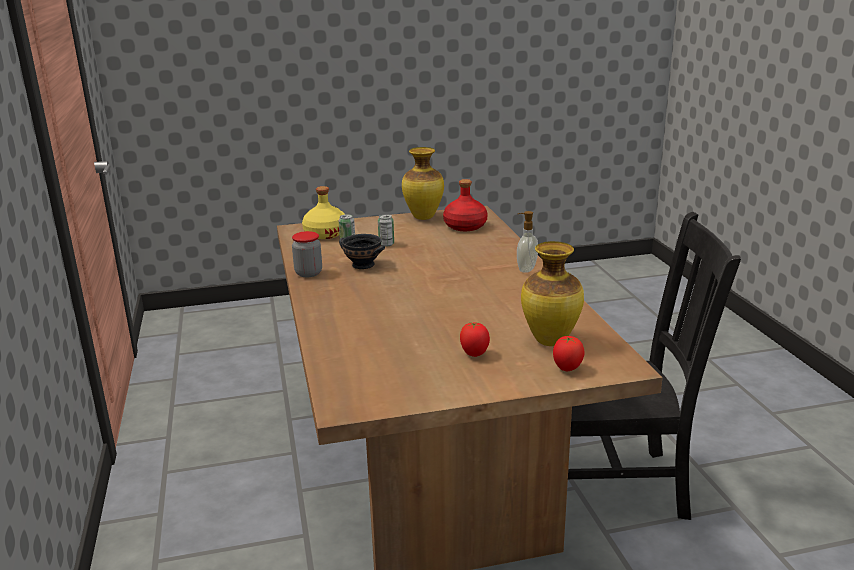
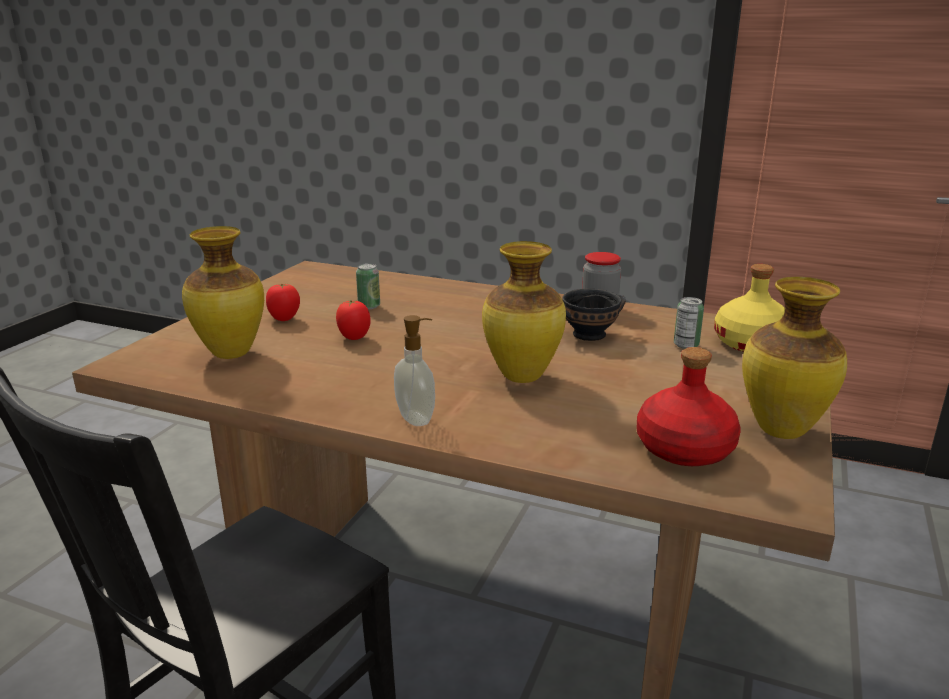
camera: 125 degrees right, 0 degrees up
(386, 244) = (656, 365): can -> can (369, 306)
(447, 263) = (522, 377): none -> vase
(567, 369) = (180, 341): tomato -> tomato (354, 338)

